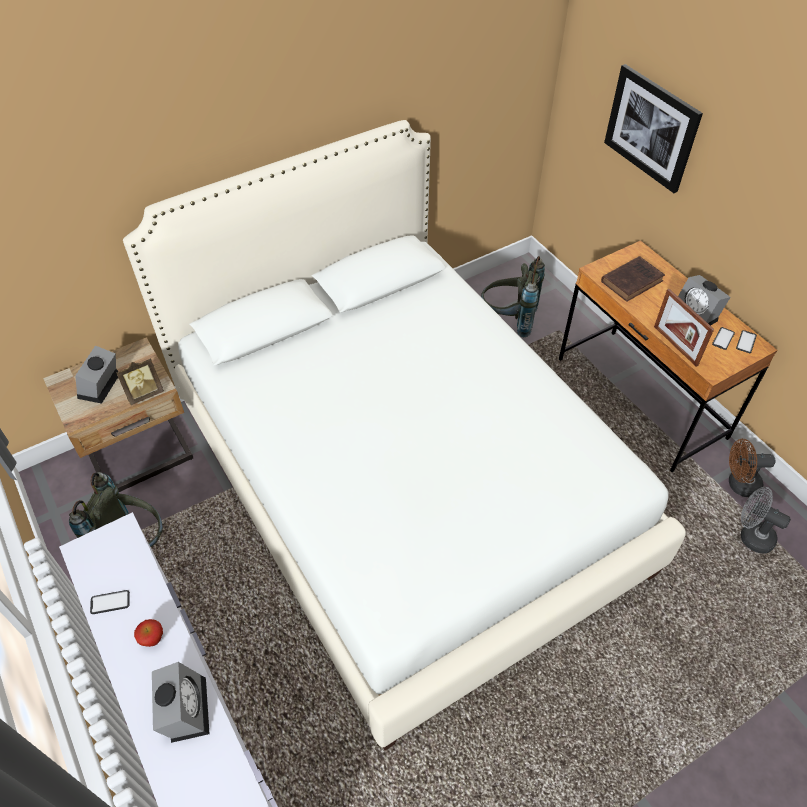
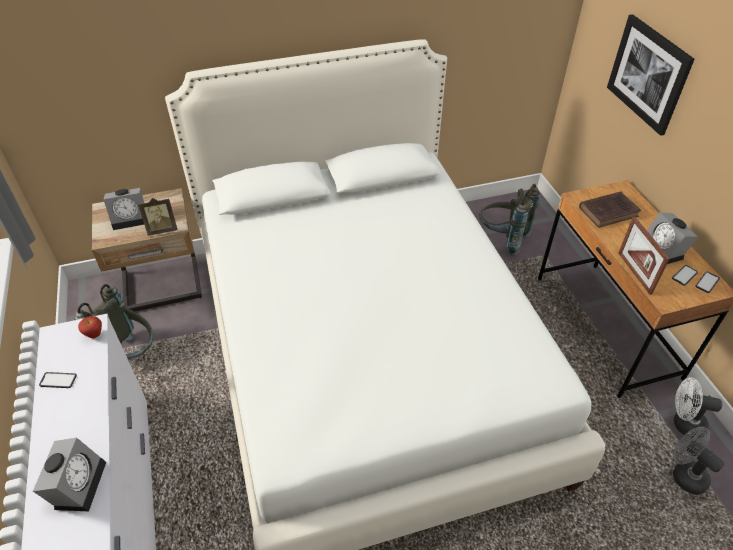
camera: 15 degrees right, 5 degrees down
(100, 387) = (131, 218): alarm clock -> alarm clock turned 135 degrees counterclockwise
(153, 640) = (78, 419): apple -> apple (94, 335)
(738, 484) = (683, 423): brown fan -> white fan

